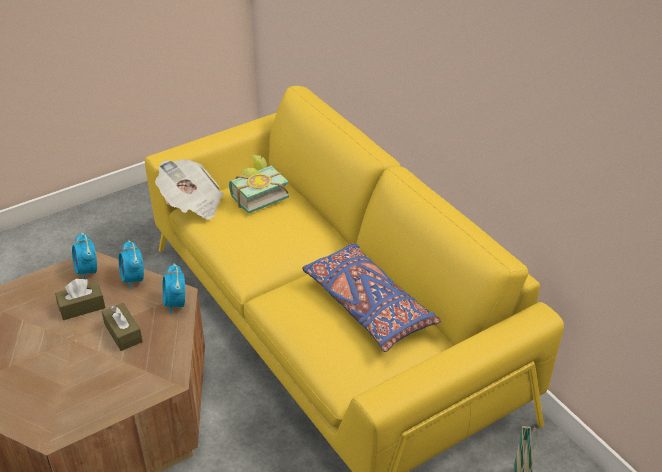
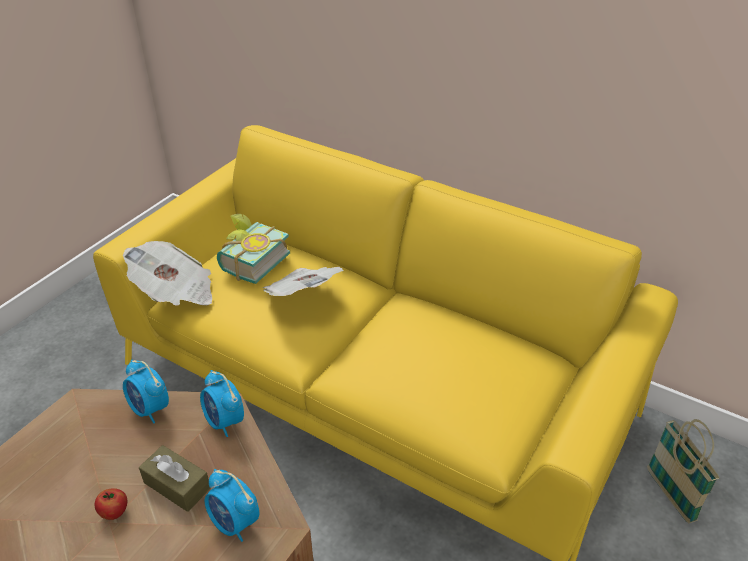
camera: 25 degrees left, 0 degrees up
(78, 335) = (115, 512): none -> apple
(82, 307) = (98, 470): brown tissue box -> none
(87, 271) = (80, 419): alarm clock -> alarm clock (235, 523)
(278, 233) = (303, 296): none -> newspaper
(367, 306) = (457, 347): blue pillow -> none

